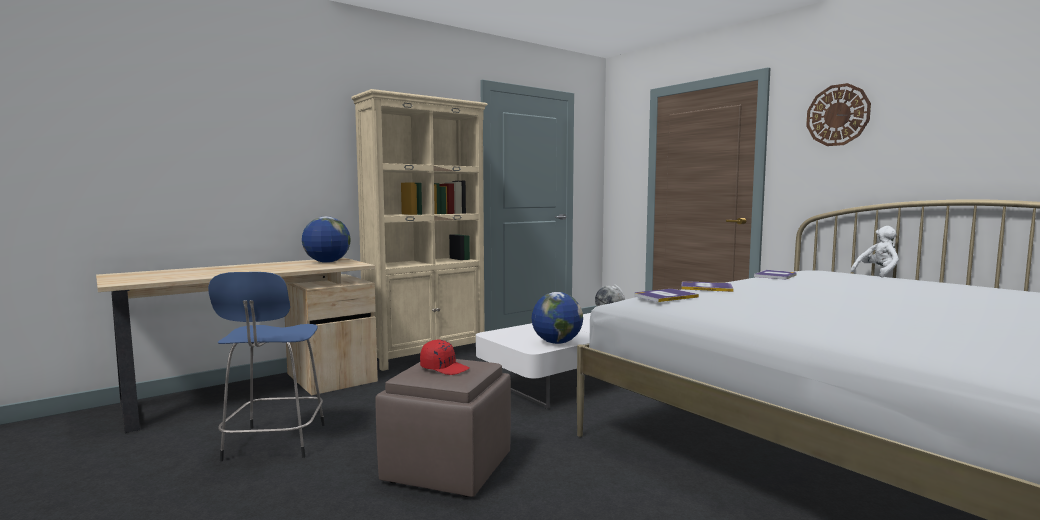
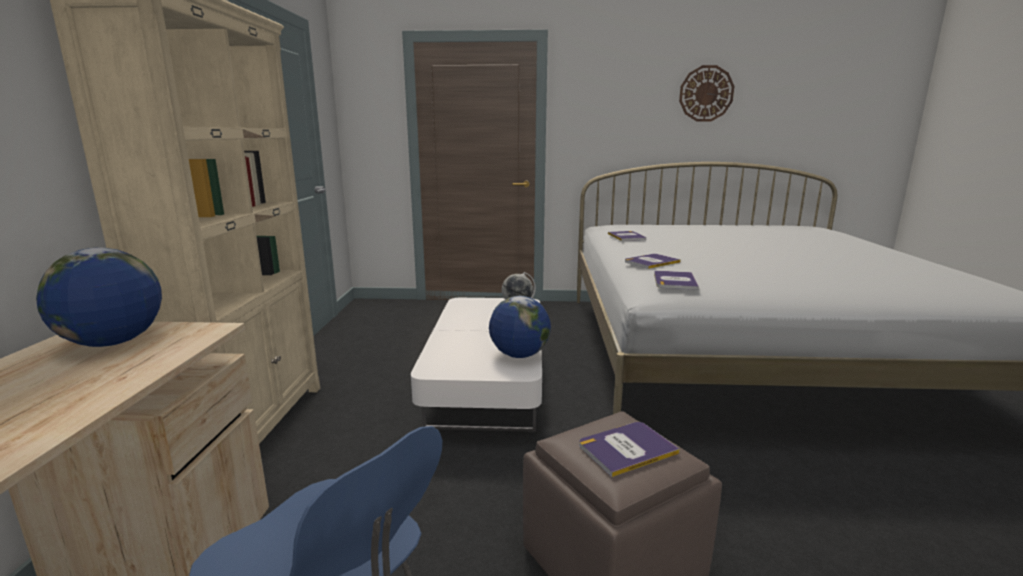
camera: 50 degrees left, 10 degrees up
(444, 368) = (627, 449): red cap -> book
(837, 115) = (612, 86): wall clock -> wall clock (706, 93)
(878, 274) = (655, 223): white plush toy -> none

